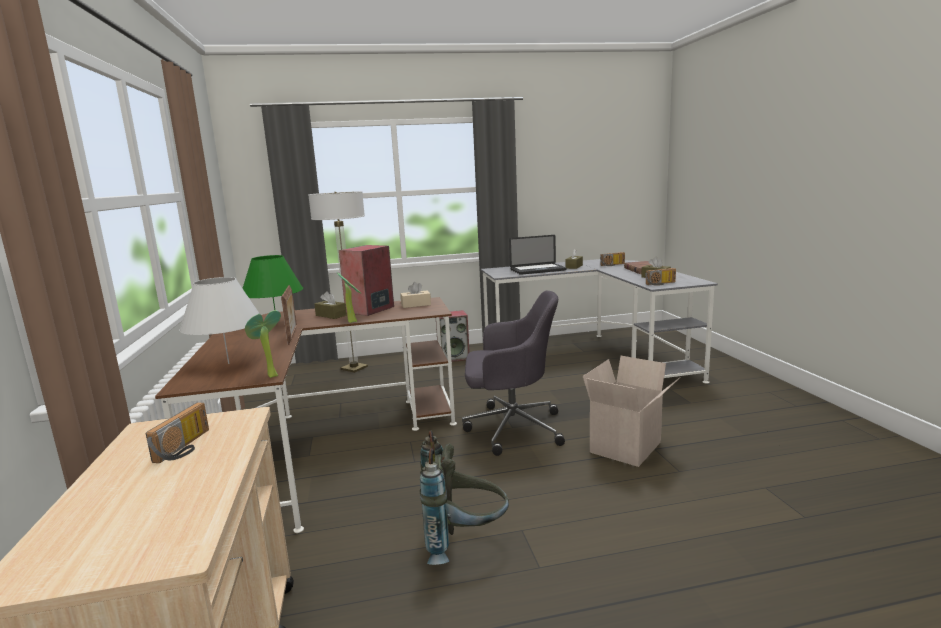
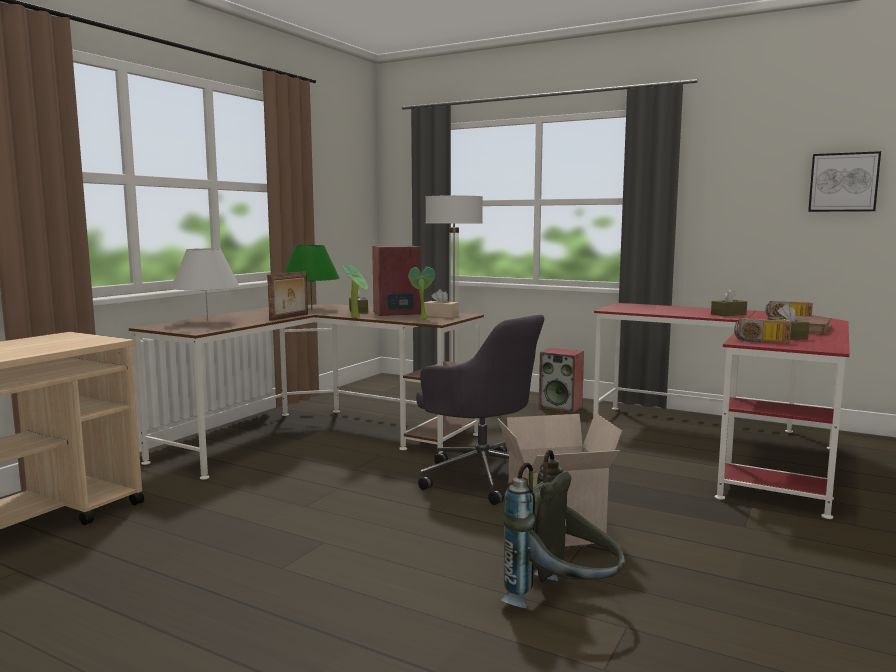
camera: 40 degrees right, 5 degrees down
(186, 447) = (48, 344): radio -> none
(269, 376) = (199, 332): potted plant -> potted plant (422, 319)
(464, 542) = (272, 529): grey backpack -> grey backpack (563, 602)
(538, 270) = (670, 311): laptop -> none
(594, 355) = (730, 447): grey desk -> red desk
(609, 171) = (843, 182): none -> picture

